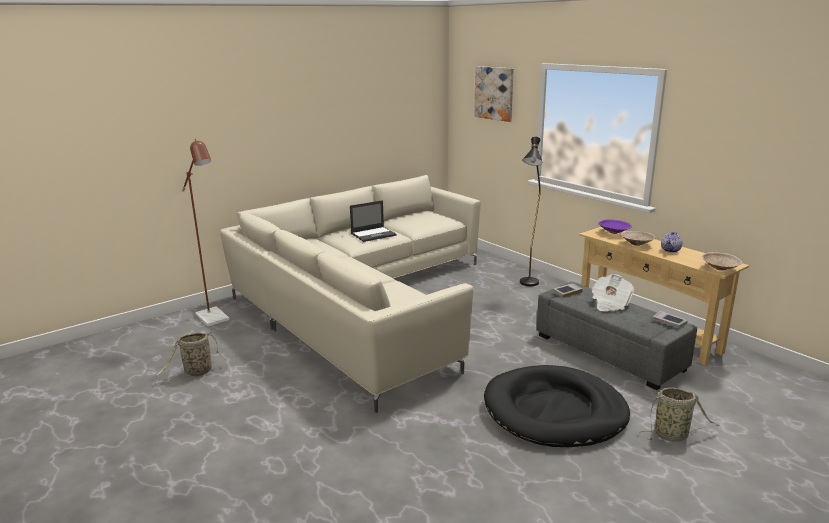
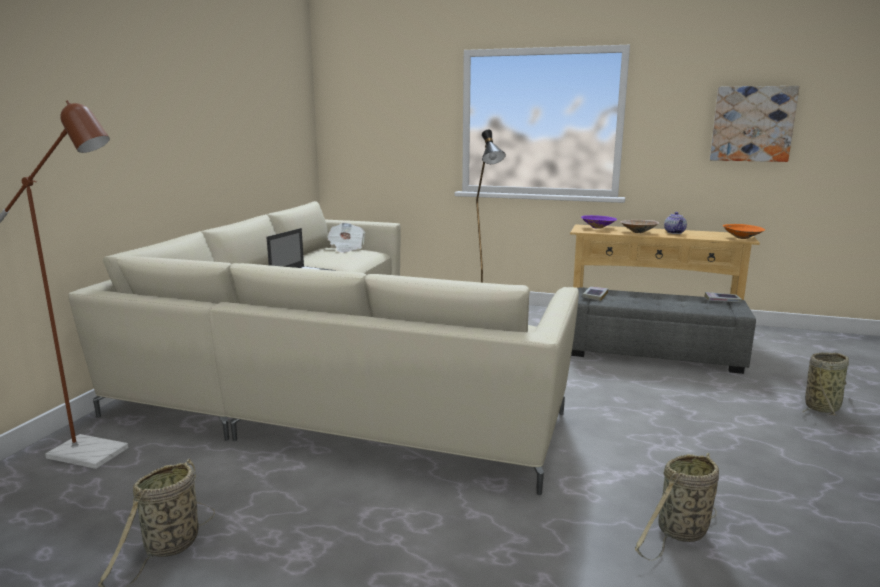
camera: 35 degrees left, 5 degrees down
(416, 461) = (680, 533): none -> basket
(494, 93) = (392, 92): picture -> picture (752, 124)
(554, 411) = (706, 421): black dog bed -> none
(610, 304) = (649, 297): newspaper -> newspaper (346, 248)
(720, 269) = (742, 238): beige bowl -> orange bowl

